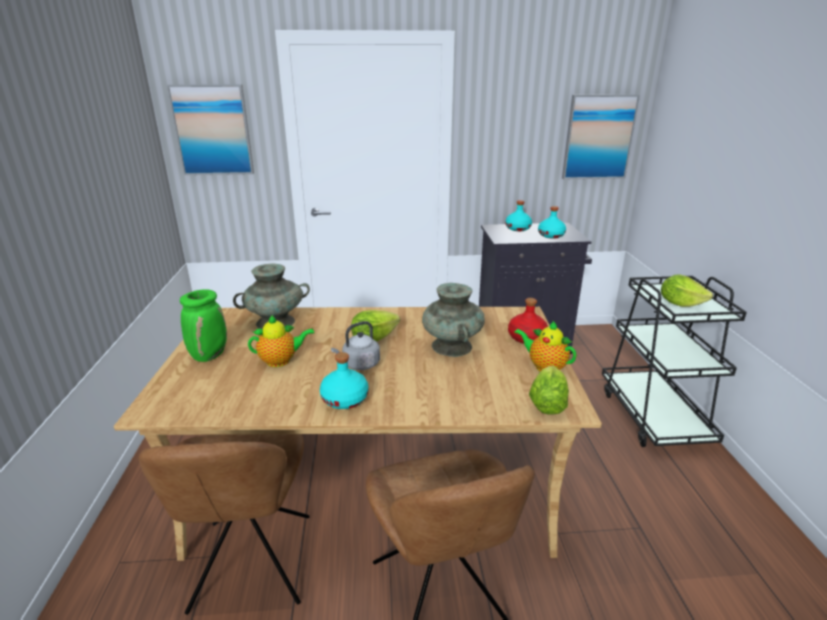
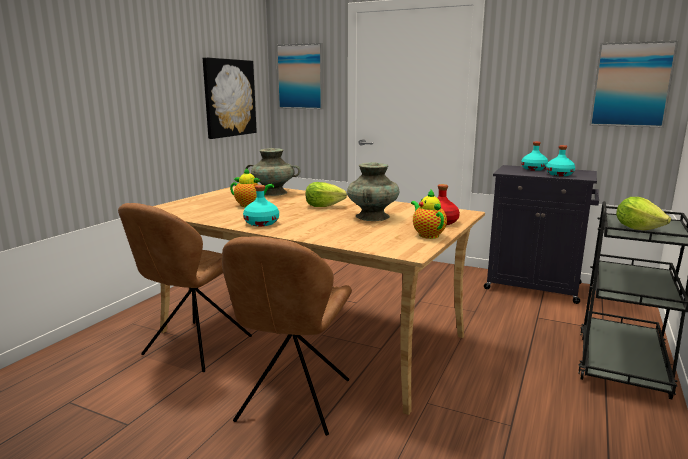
camera: 30 degrees right, 10 degrees down
(127, 177) = (229, 98): none -> picture
(209, 355) = (215, 198): green vase -> none
(359, 364) = (294, 213): grey kettle -> none
(547, 404) = (395, 248): lettuce -> none

